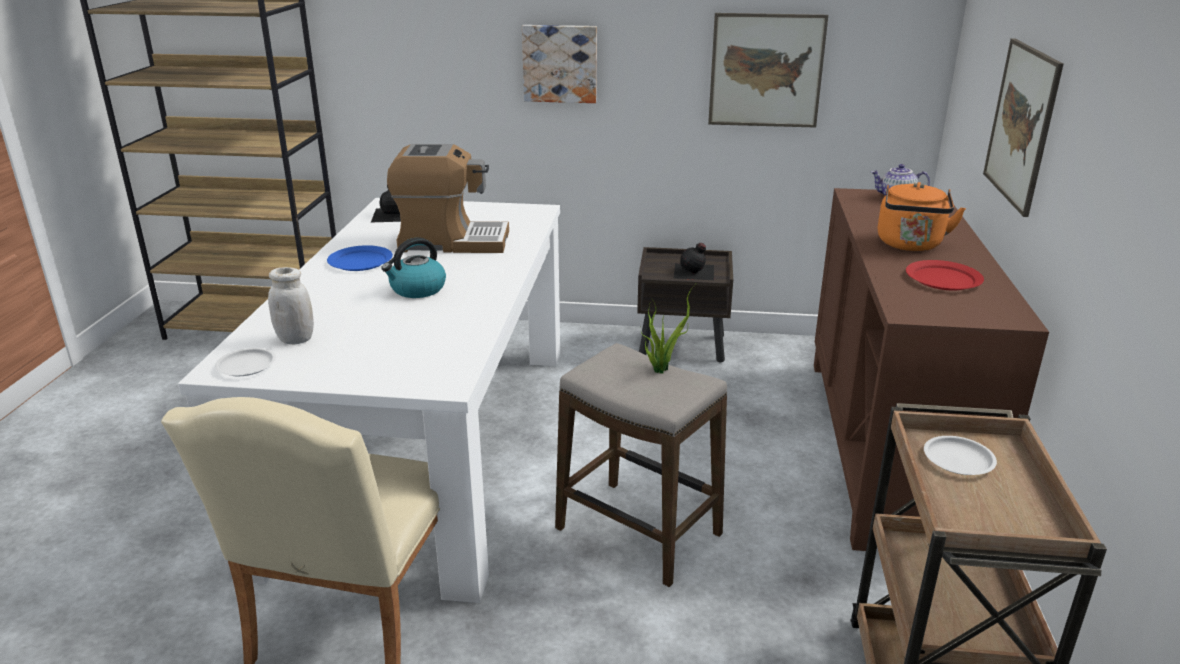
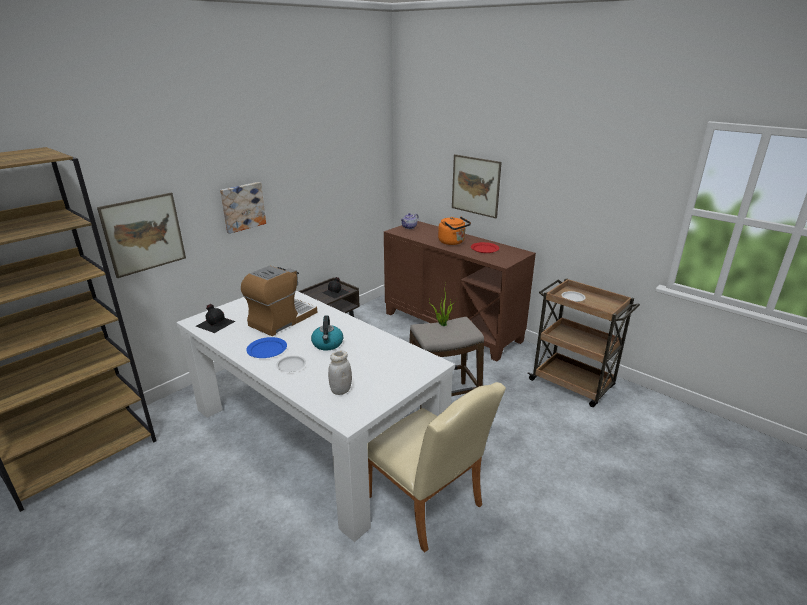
camera: 55 degrees left, 0 degrees up
(247, 366) = (354, 411): white plate -> white plate (291, 365)
(766, 70) = (333, 186): picture -> picture (144, 234)

